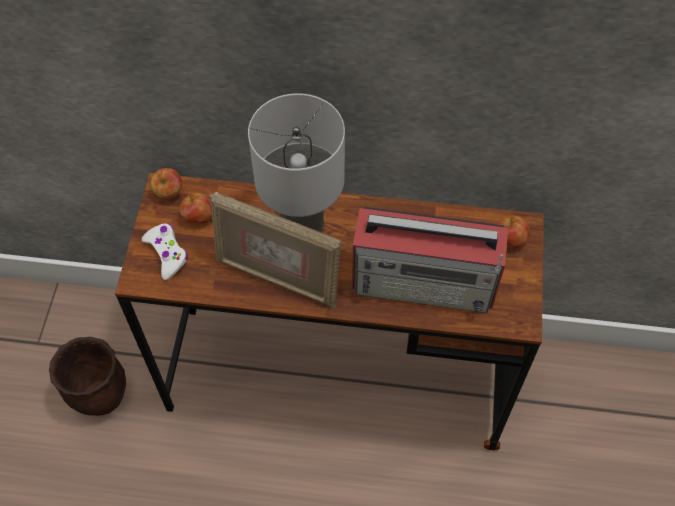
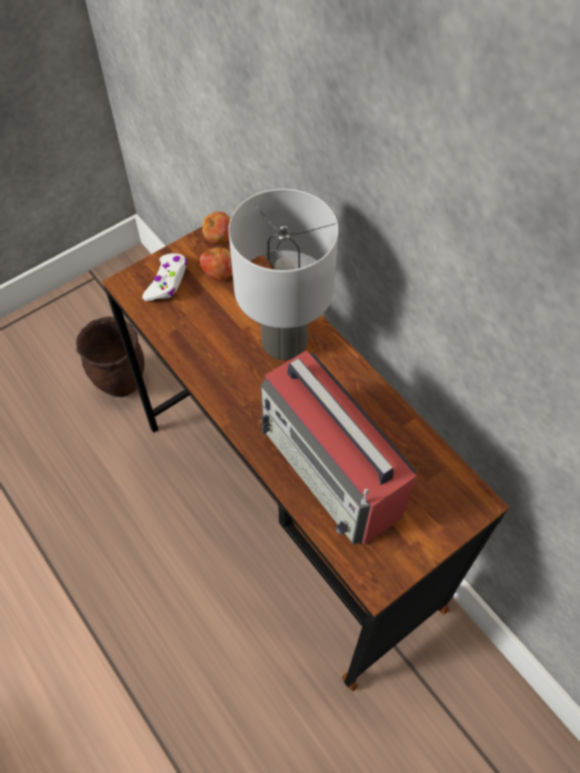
camera: 45 degrees right, 0 degrees up
(277, 278) = (221, 366): picture frame -> none
(510, 241) = (448, 503): apple -> none

